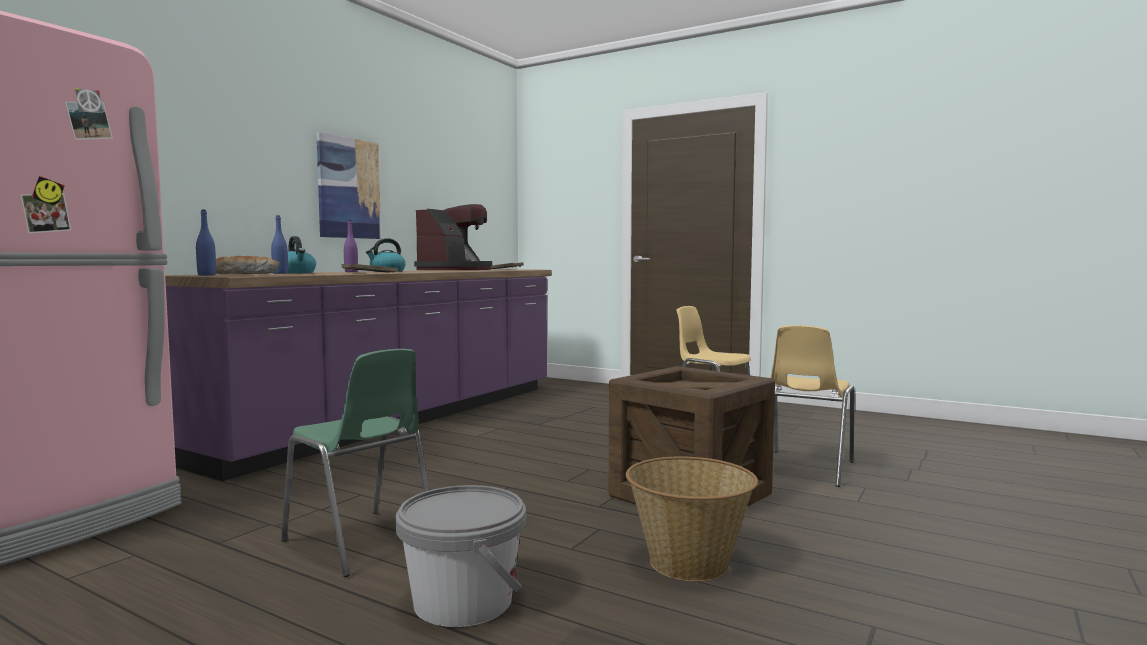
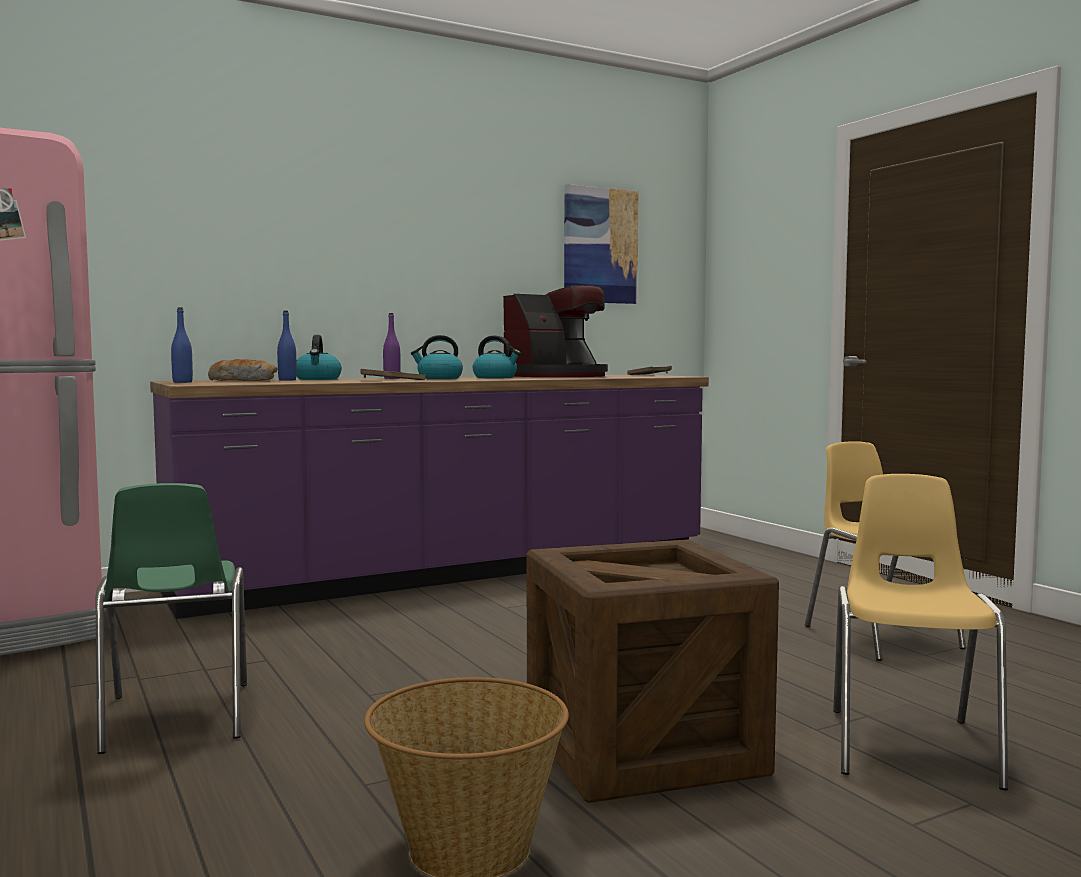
camera: 30 degrees right, 0 degrees up
(349, 188) = (414, 271): picture -> picture (600, 246)
(424, 271) = (495, 378): none -> kettle
(463, 602) = (149, 817): grey bucket -> none
(804, 468) = (910, 746): yellow chair -> yellow chair turned 135 degrees clockwise

